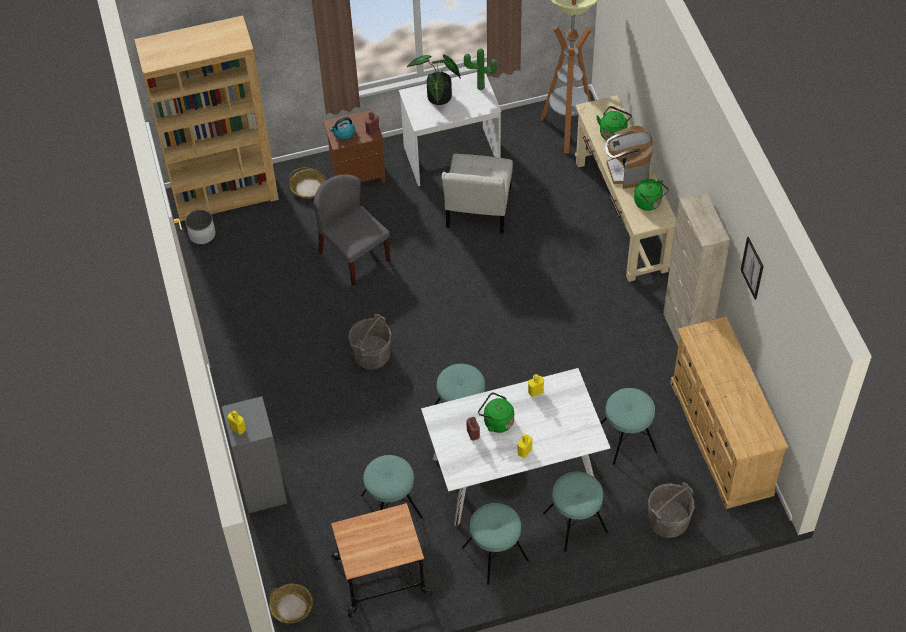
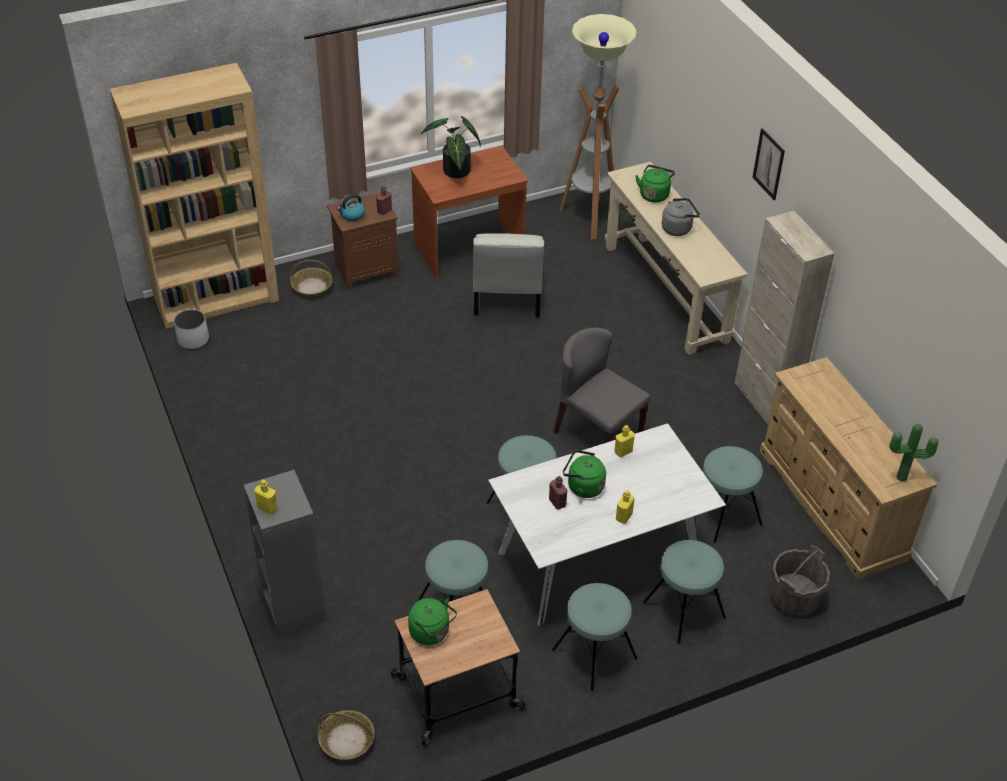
camera: 10 degrees left, 10 degrees down
(353, 256) = (373, 350): grey chair -> grey chair (597, 433)
(372, 355) = (408, 448): grey bucket -> none
(451, 157) = (469, 250): white desk -> brown desk
(481, 88) = (501, 161): potted plant -> potted plant (902, 479)
(627, 171) = (678, 228): coffee machine -> grey kettle
(649, 203) = (710, 256): green kettle -> green kettle (431, 633)
(752, 268) = (871, 274): picture -> picture (768, 164)

